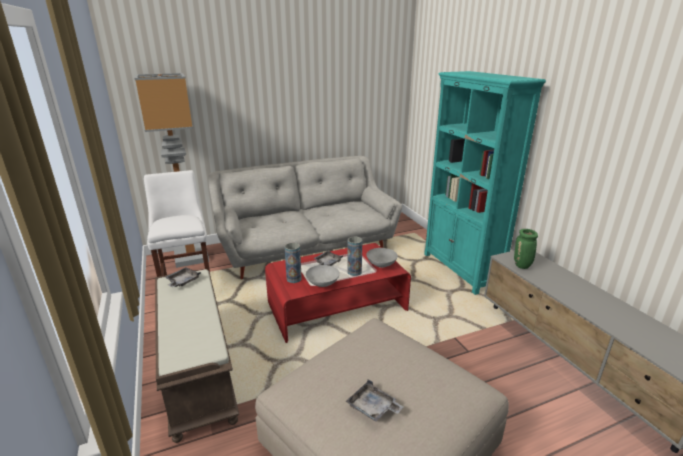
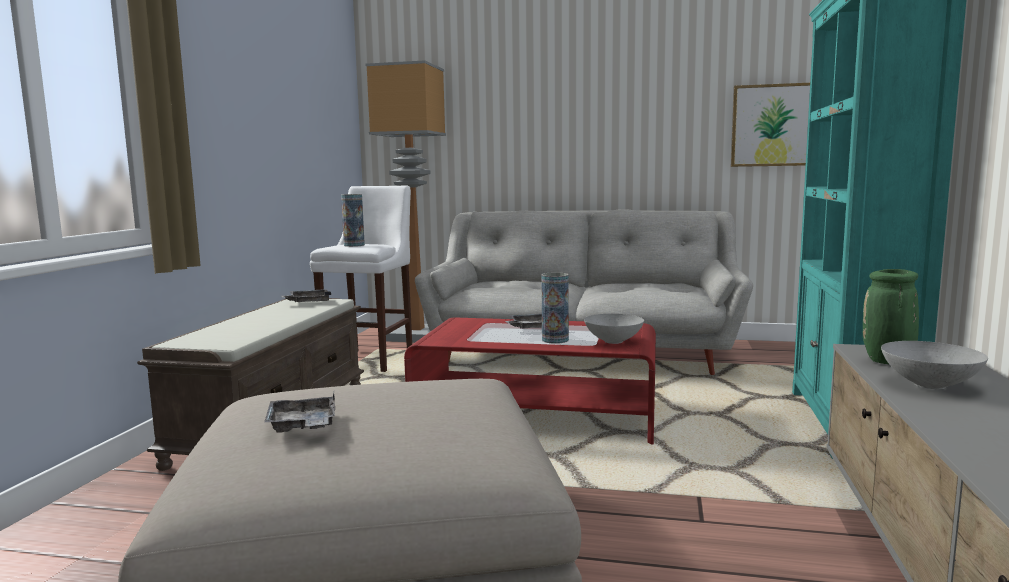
camera: 35 degrees right, 15 degrees down
(294, 279) = (455, 332): vase -> vase (354, 245)
(322, 284) = (484, 341): grey bowl -> grey bowl (927, 384)
(382, 107) = (773, 125): none -> picture

